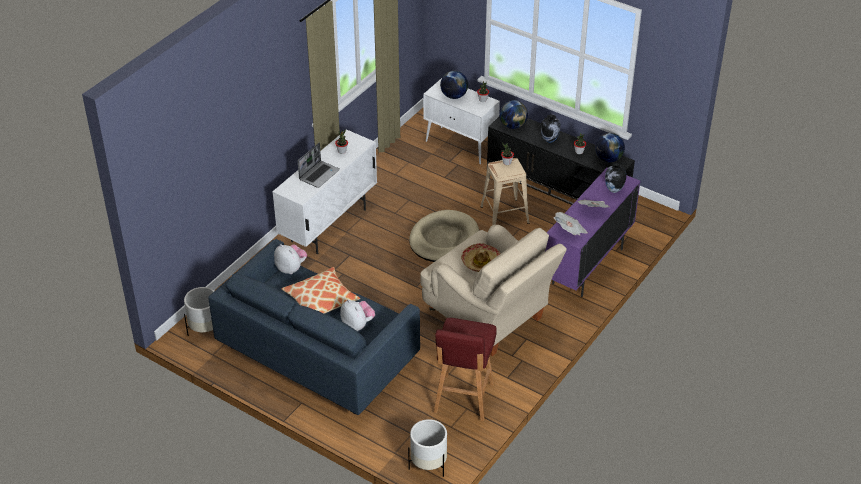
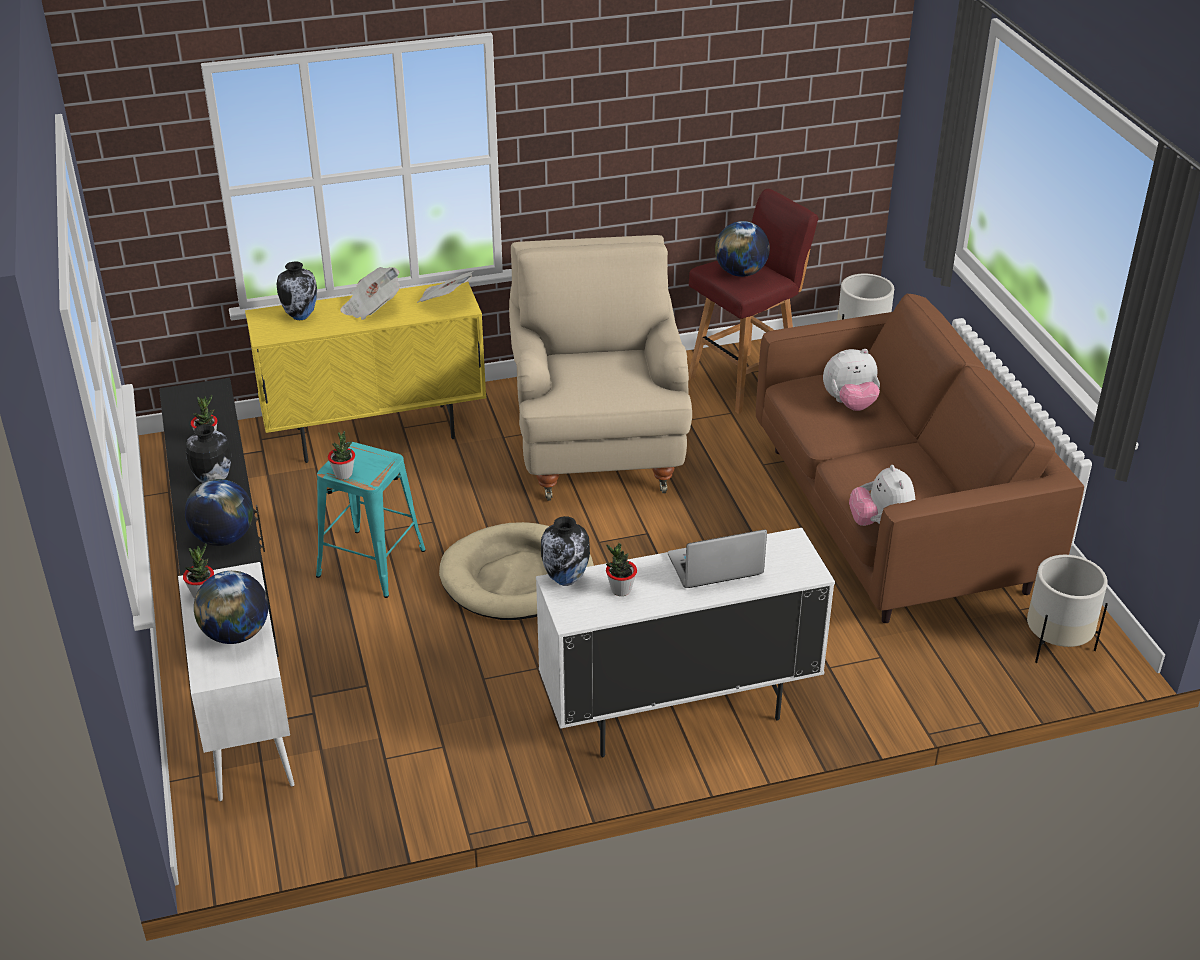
camera: 140 degrees left, 5 degrees down
(319, 355) = (893, 517): blue sofa -> brown sofa
(321, 300) = (873, 459): pillow -> none
(357, 325) = (850, 404): plush toy -> plush toy turned 105 degrees counterclockwise
(364, 145) = (566, 579): none -> vase
(481, 262) = (592, 369): hat -> none
(504, 215) = (372, 562): beige stool -> turquoise stool
(587, 266) = (376, 433): purple cabinet -> yellow cabinet
(608, 159) = (189, 408): globe -> globe (740, 273)

